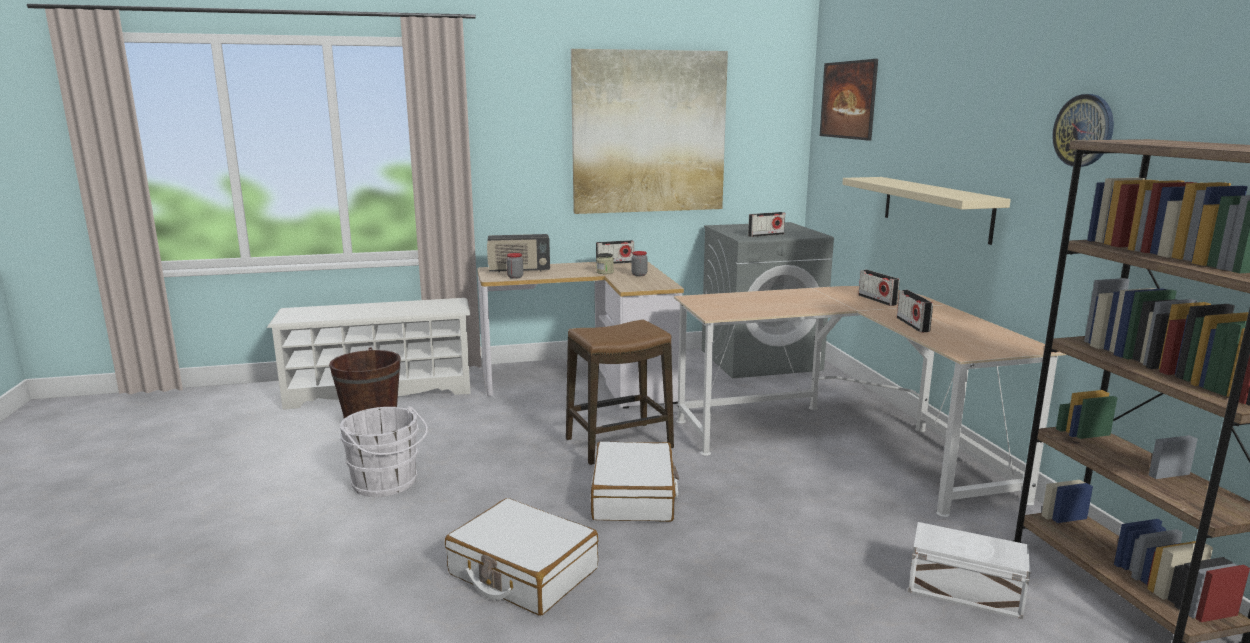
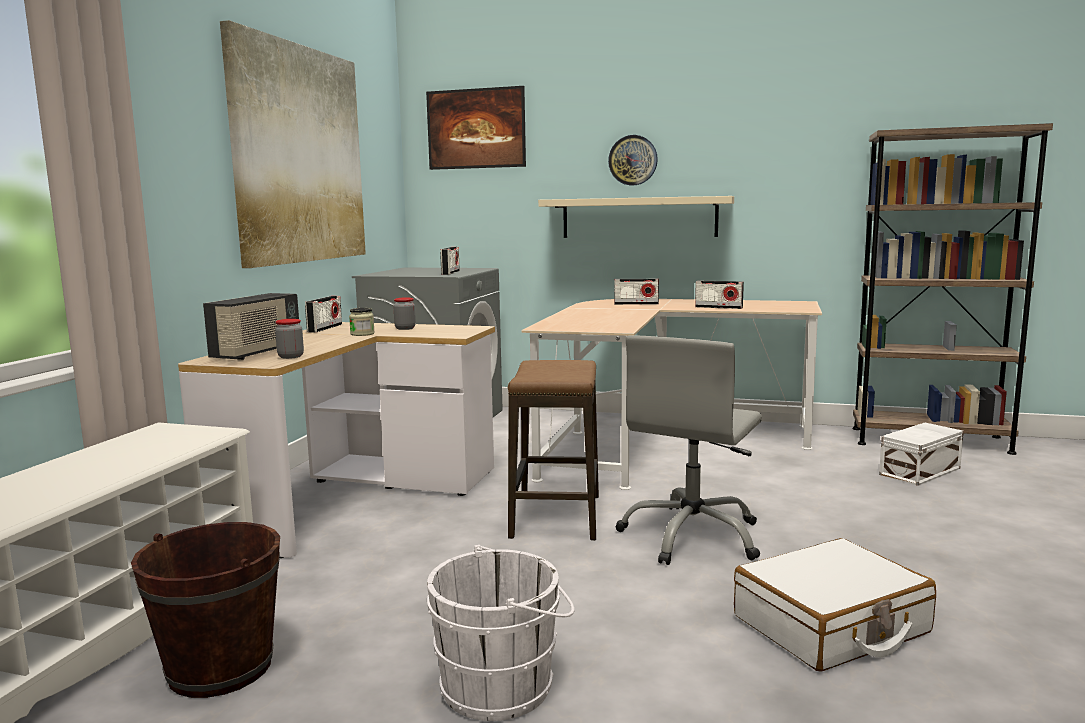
camera: 60 degrees left, 5 degrees down
(634, 496) = (692, 536): white suitcase -> grey office chair
(1084, 130) = (803, 135): wall clock -> wall clock (633, 160)

